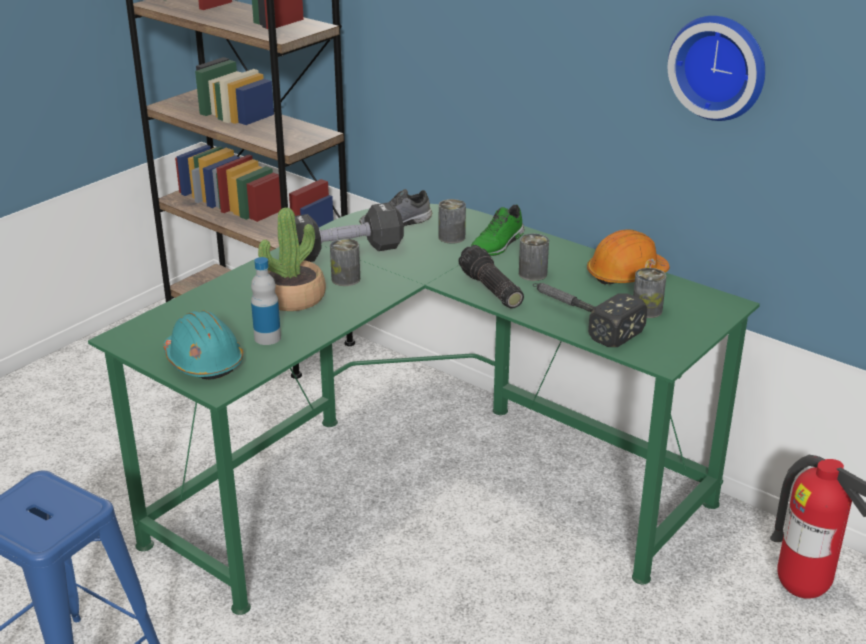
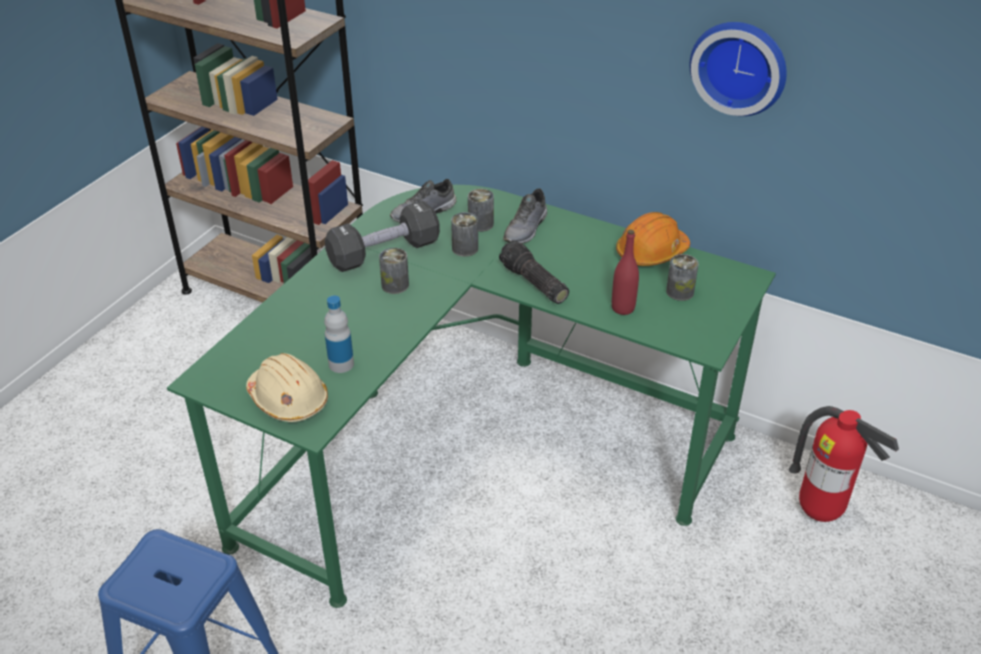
camera: 10 degrees left, 10 degrees up
(203, 361) = (288, 399): turquoise hard hat -> beige hard hat
(293, 298) = (351, 313): potted plant -> none
(498, 245) = (526, 229): green shoe -> grey shoe
(532, 274) = (567, 260): can -> can (465, 248)
(580, 318) = (623, 308): hammer -> red bottle

